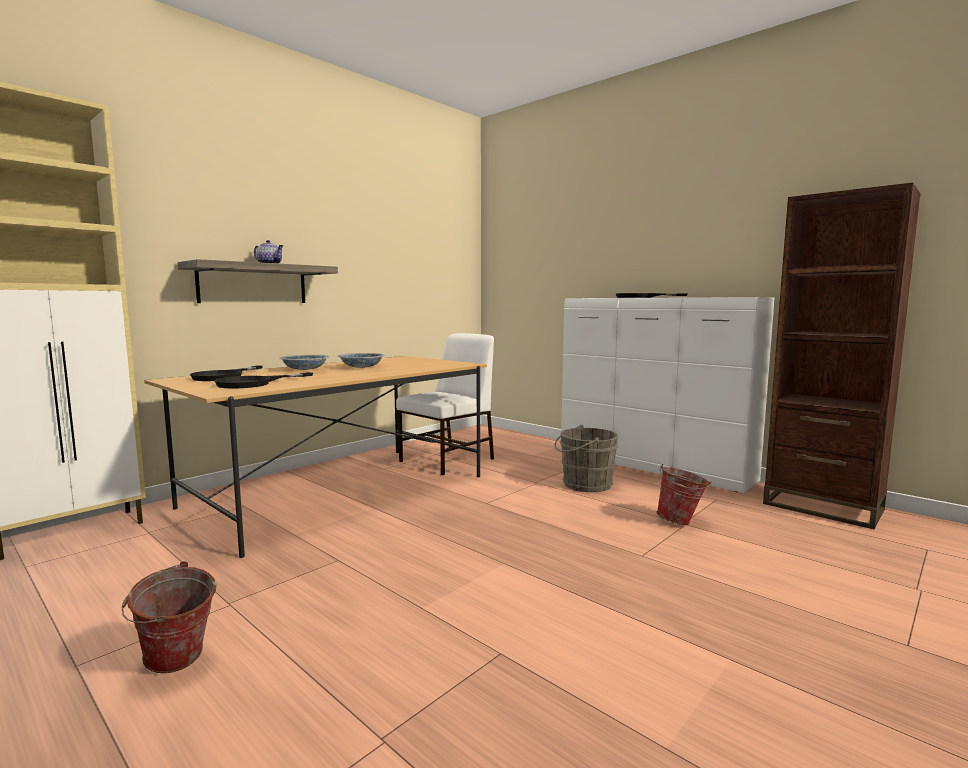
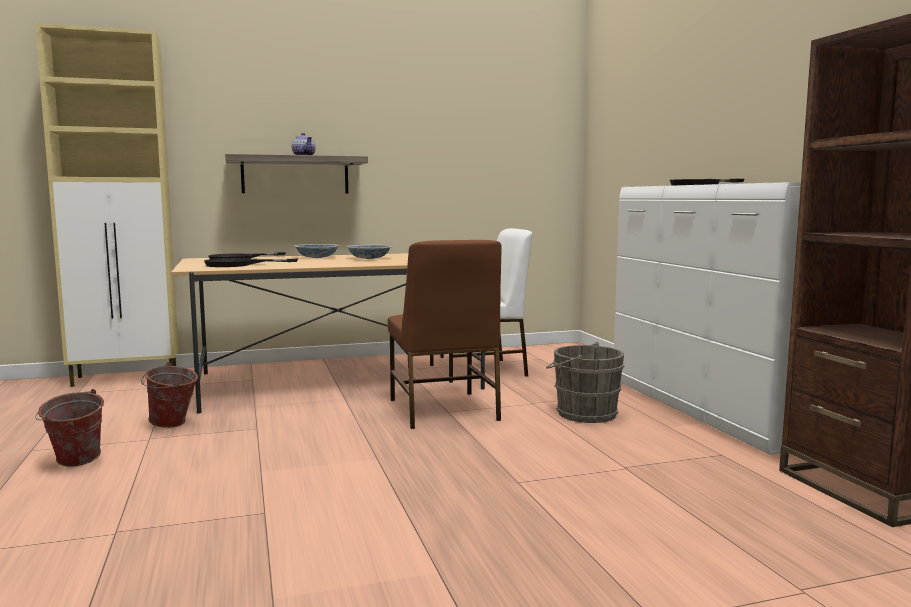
camera: 30 degrees right, 0 degrees up
(480, 503) = (442, 410): none -> brown chair
(681, 521) = (626, 465): bucket -> bucket (172, 425)

